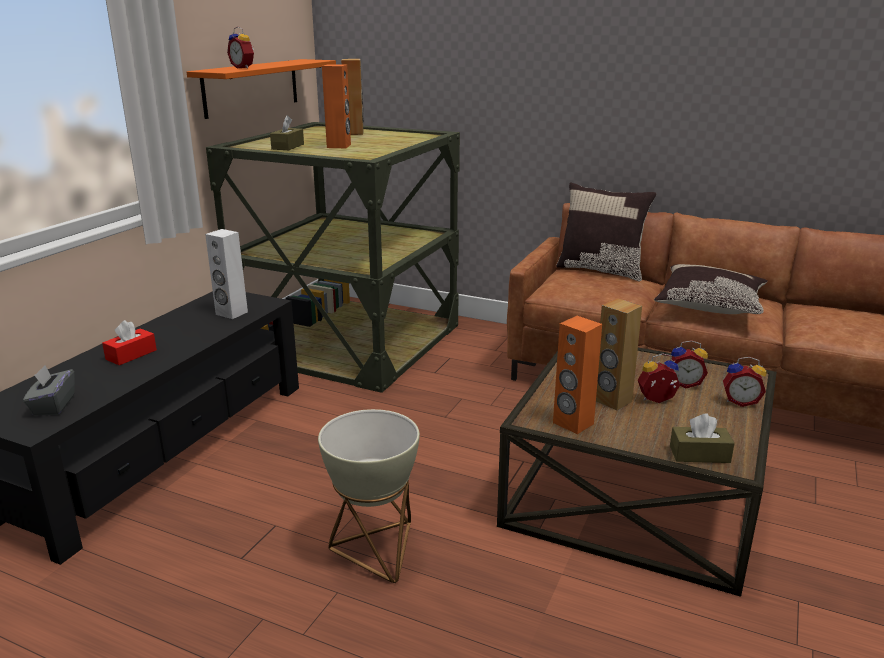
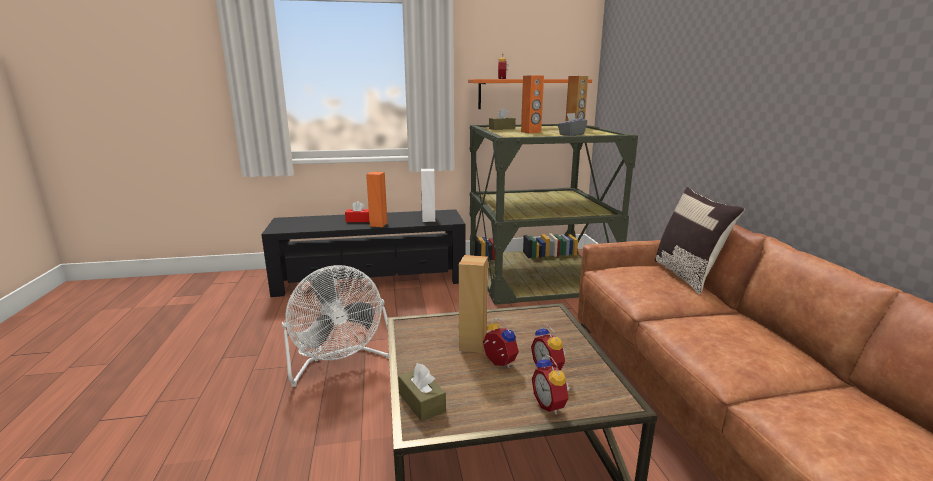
camera: 55 degrees right, 5 degrees down
(53, 405) = (298, 225): grey tissue box -> grey tissue box (571, 135)
(374, 549) = (334, 362): planter -> white fan
(572, 423) = (418, 339): orange speaker -> orange speaker (378, 224)
(710, 306) = (716, 336): pillow -> none

